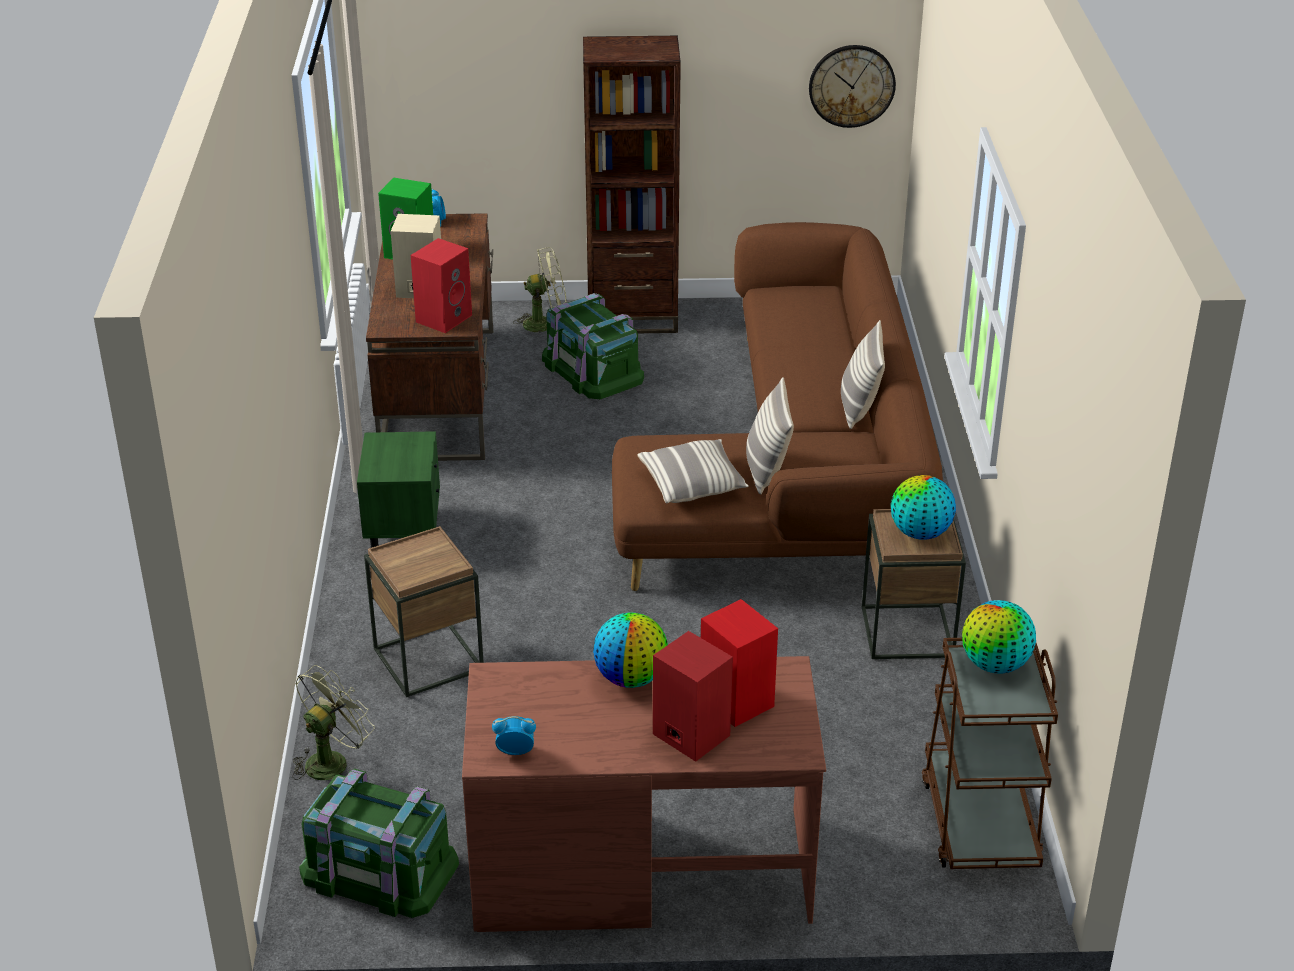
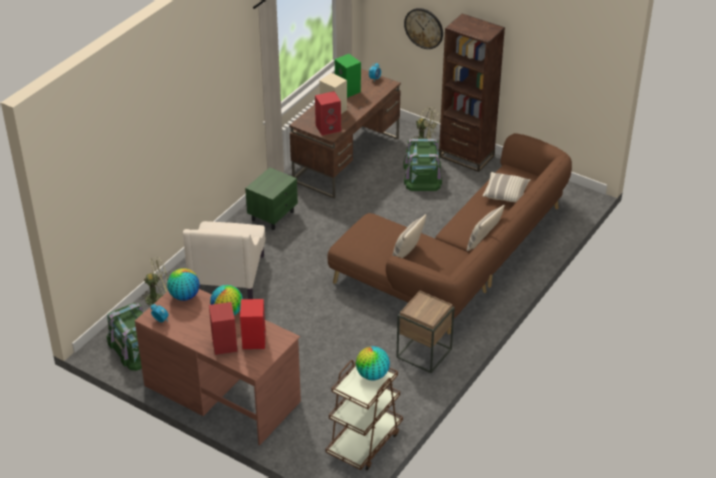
camera: 35 degrees right, 5 degrees up
(428, 660) = (228, 275): brown side table -> beige armchair
(692, 484) = (370, 246): pillow -> pillow (505, 194)
(851, 85) = (588, 80): wall clock -> wall clock (424, 28)
(920, 533) = (427, 309): globe -> globe (184, 296)

